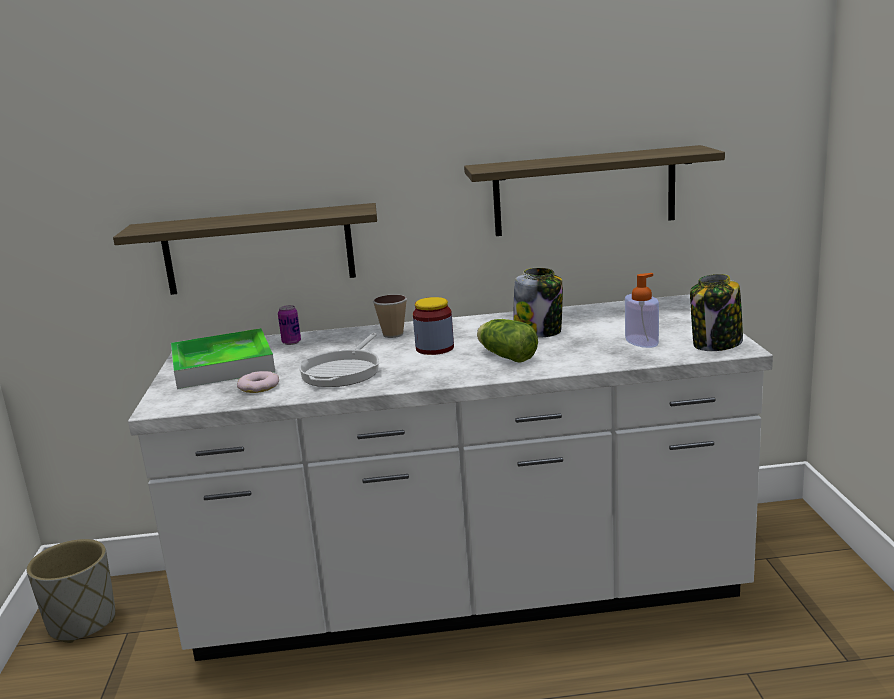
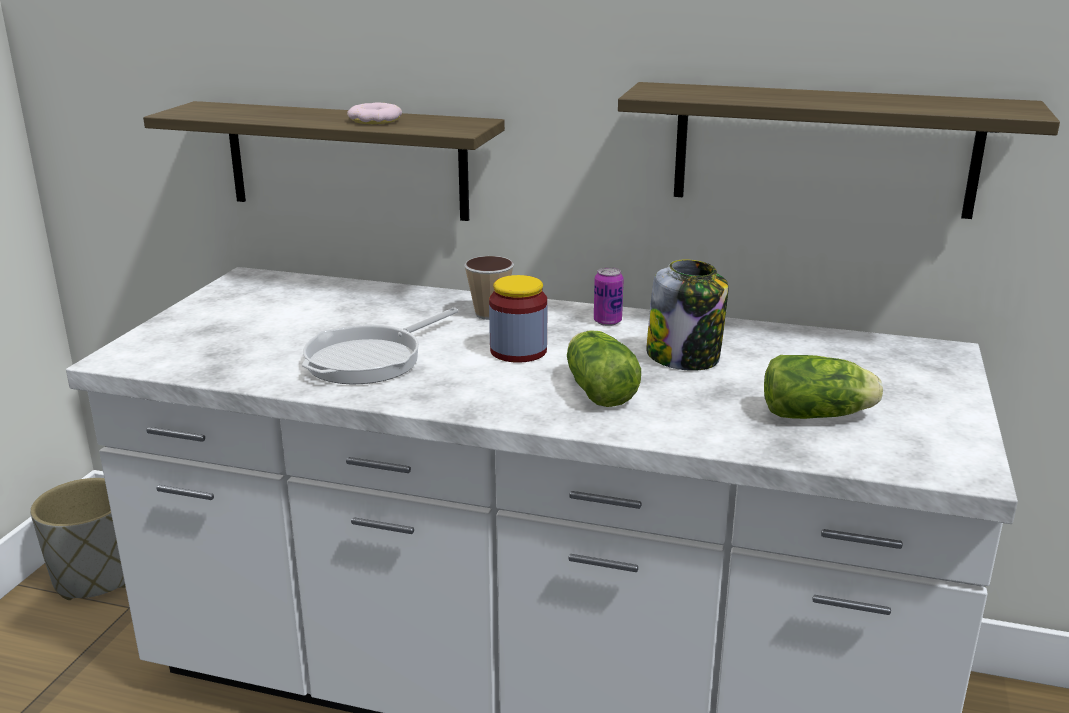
camera: 20 degrees right, 5 degrees up
(223, 365) = (248, 312): tray -> none
(259, 387) = (251, 357): donut -> donut (375, 120)
(291, 342) = (359, 296): can -> can (607, 321)
(641, 341) = (819, 415): soap dispenser -> lettuce
(716, 344) = (935, 453): jar -> none

